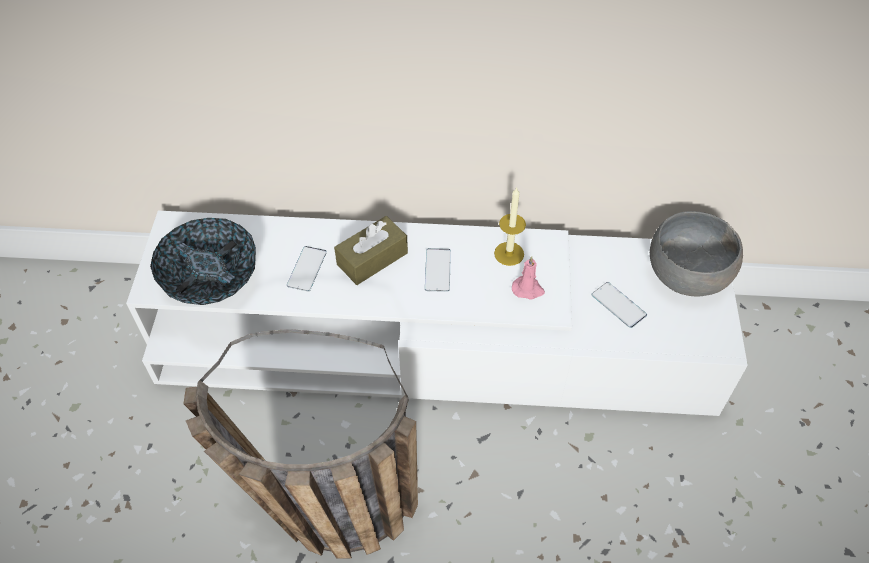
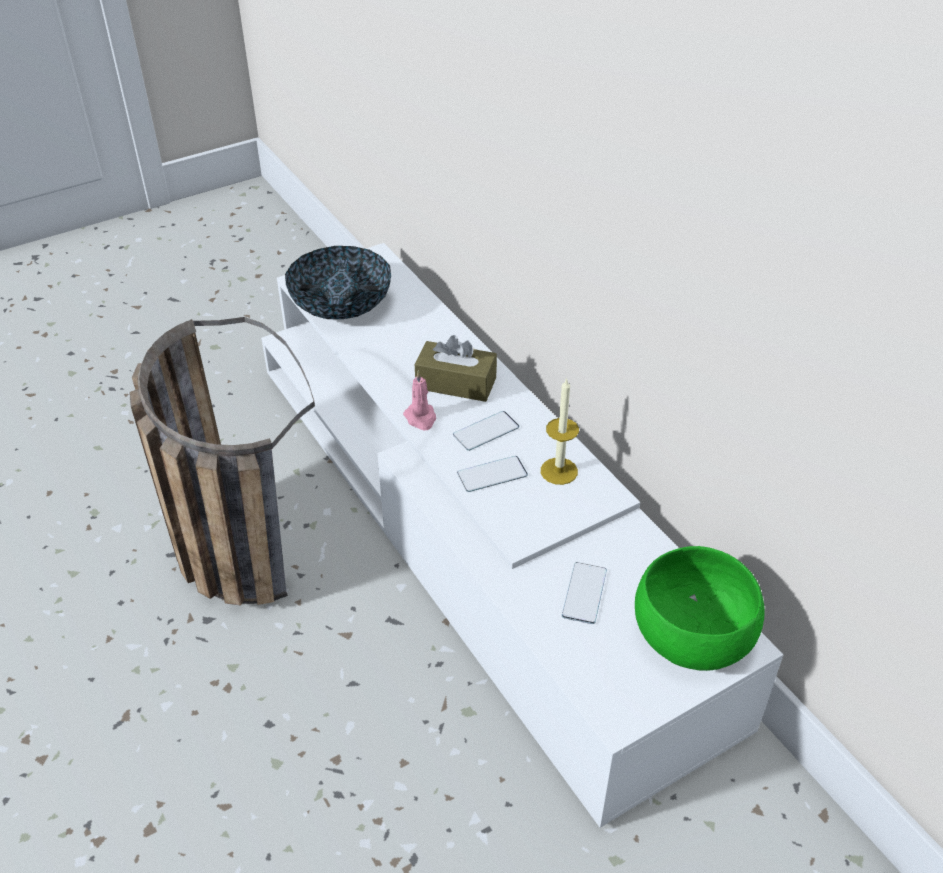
camera: 55 degrees right, 10 degrees down
(307, 269) = (404, 351): phone -> phone (492, 474)
(528, 289) = (527, 506): pink candle -> pink candle (421, 418)
(687, 274) = (692, 637): grey bowl -> green bowl

